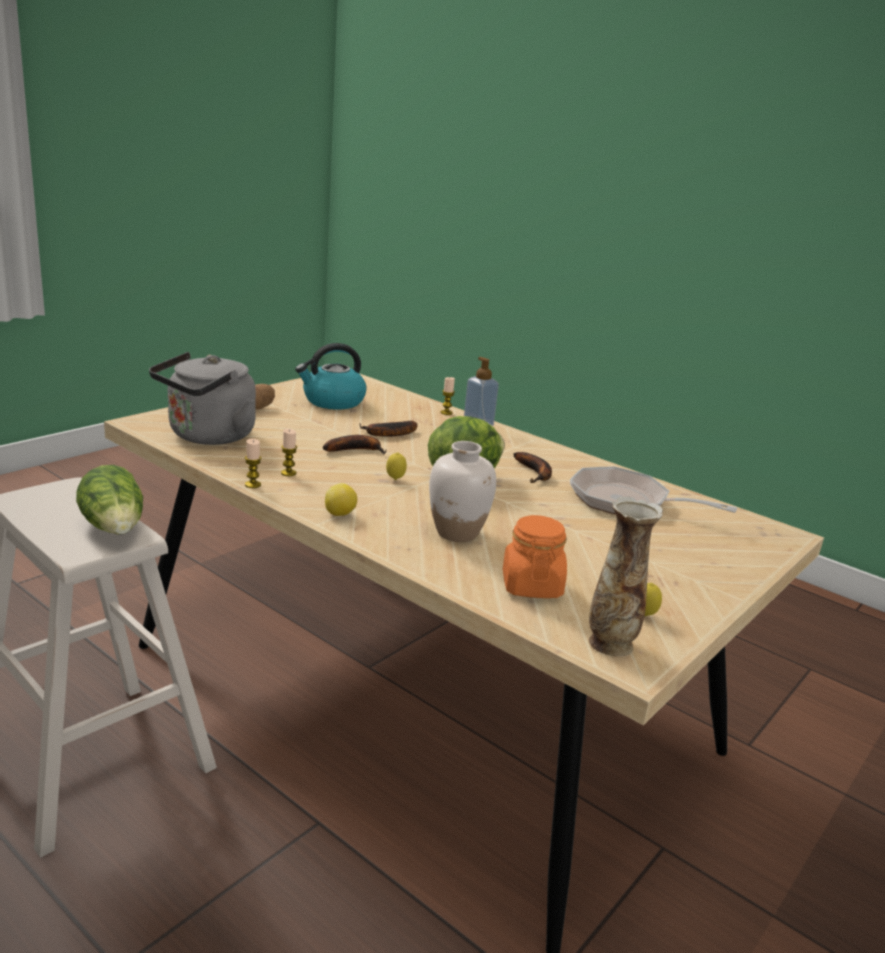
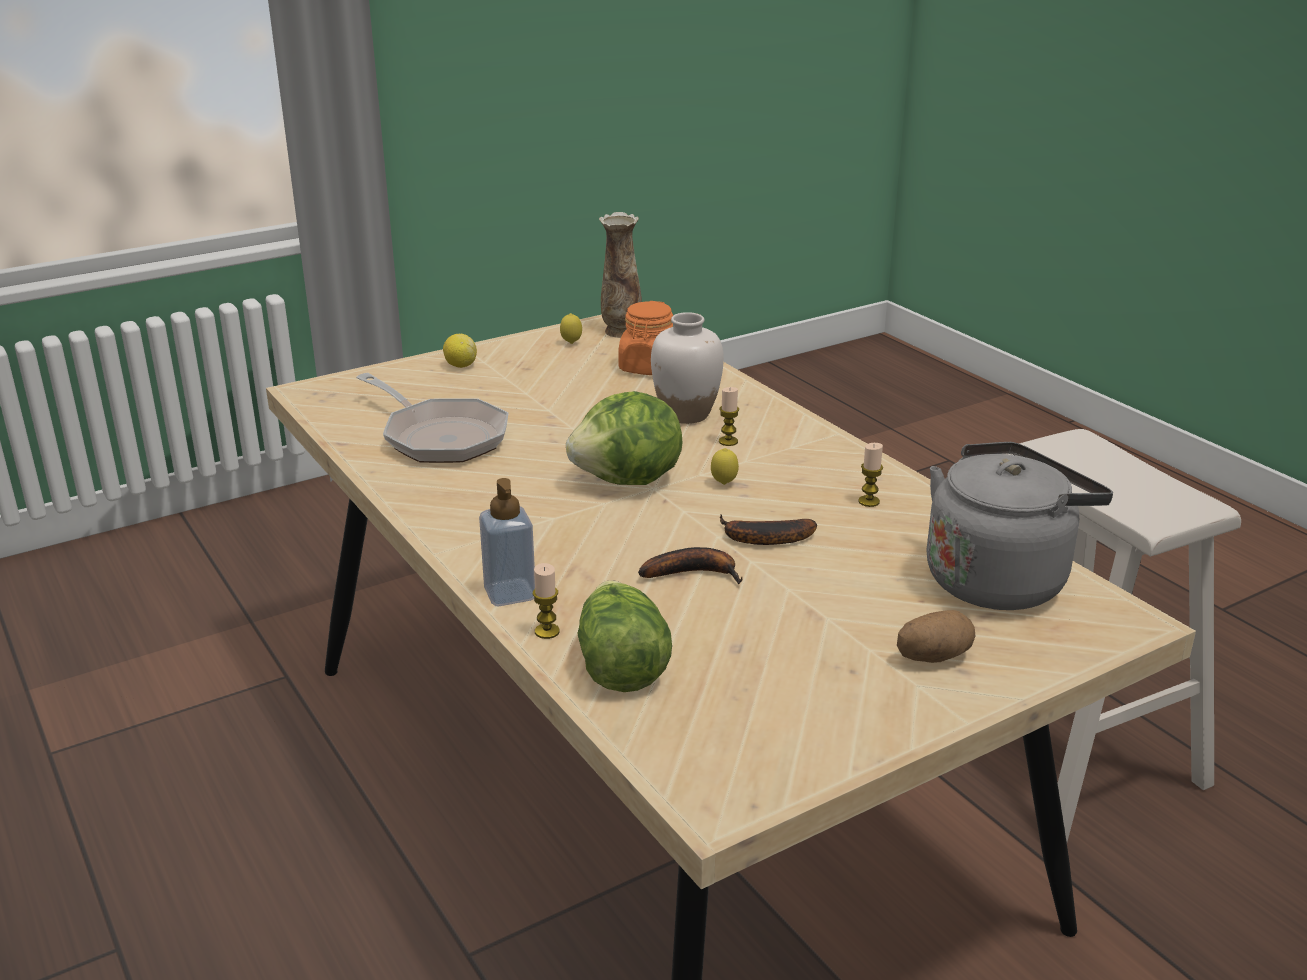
camera: 160 degrees left, 5 degrees up
(115, 528) = (1059, 461): lettuce -> lettuce (620, 664)
(252, 485) = (915, 485): candle -> candle (728, 441)
(333, 401) = (771, 678): kettle -> none
(340, 514) = (810, 441): lemon -> lemon (460, 365)
(535, 473) = (514, 483): banana -> none

